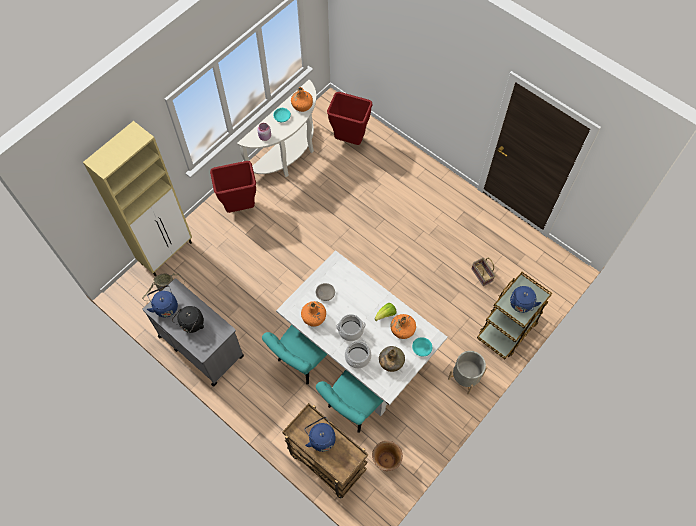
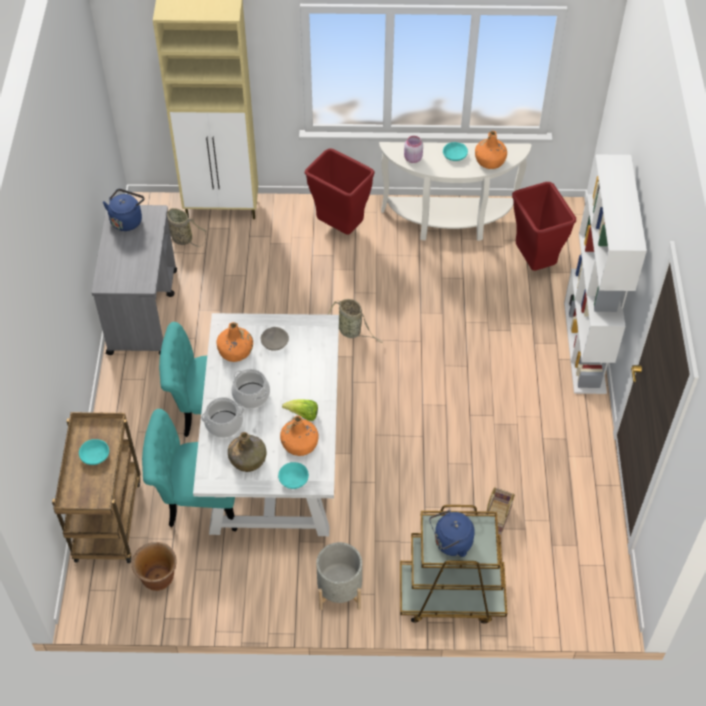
camera: 50 degrees right, 10 degrees down
(191, 324) = (126, 254): black kettle -> none
(314, 254) = (351, 331): none -> basket
(321, 438) = (95, 455): blue kettle -> turquoise bowl
(420, 161) = (585, 347): none -> white bookcase

